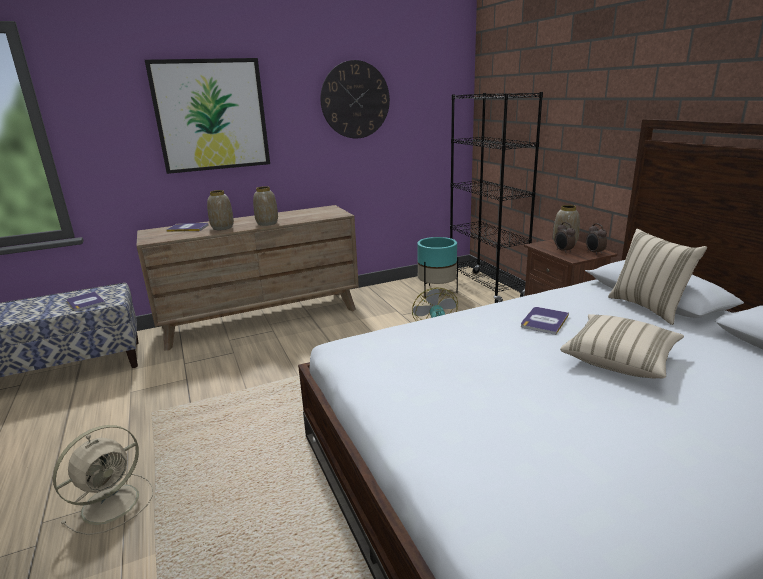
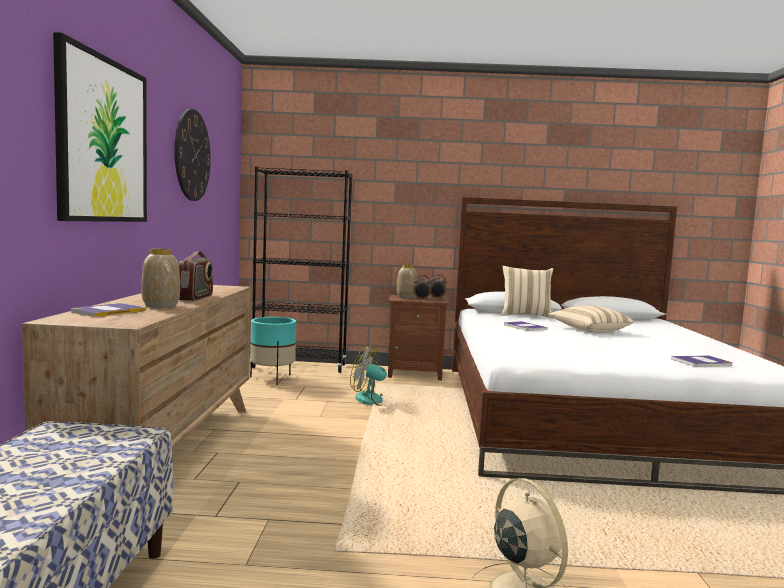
camera: 65 degrees left, 15 degrees down
(85, 302) = (88, 449): book -> book (702, 362)
(267, 223) = (195, 298): vase -> radio

